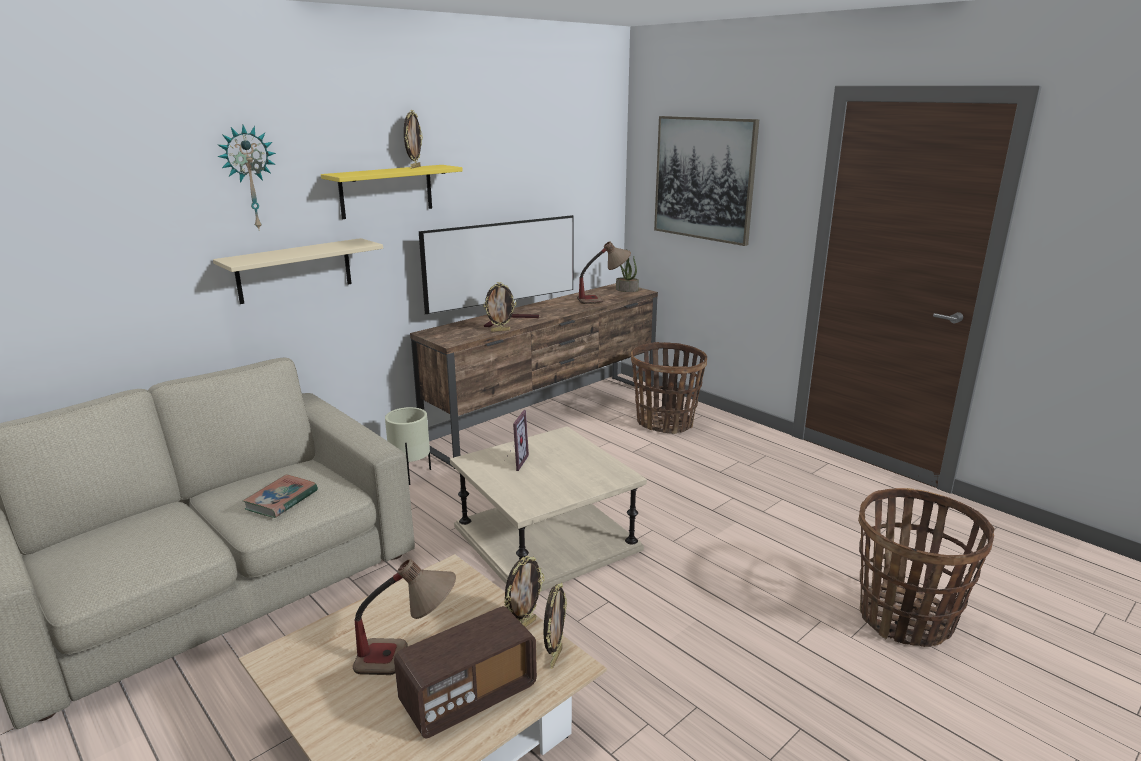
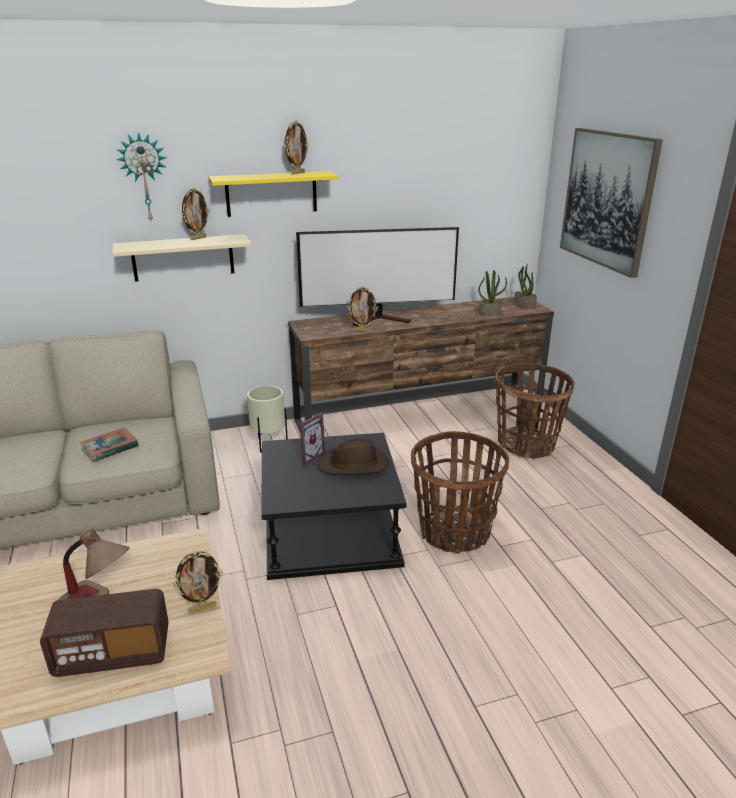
camera: 25 degrees right, 5 degrees up
(546, 538) = (330, 530): beige side table -> black side table
(555, 657) = (200, 645): picture frame -> picture frame (198, 238)
(567, 459) = (354, 465): none -> brown hat
(603, 299) = (490, 312): table lamp -> potted plant
(905, 618) = (612, 725): basket -> basket (454, 532)

